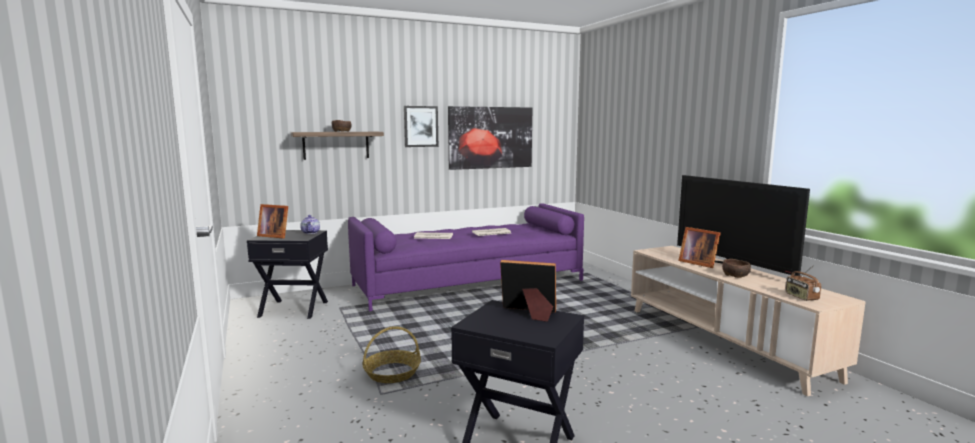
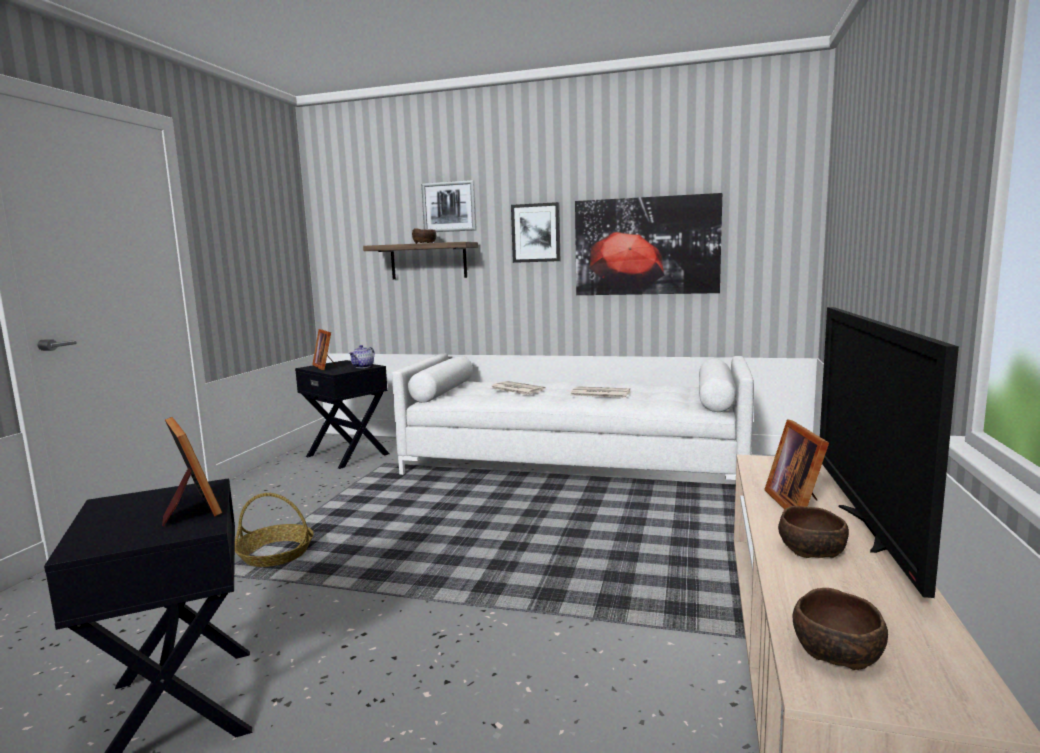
camera: 40 degrees right, 0 degrees up
(354, 103) = (449, 207): none -> picture
(469, 283) = (573, 465): purple sofa -> white sofa
(801, 297) = (838, 653): radio -> brown bowl

